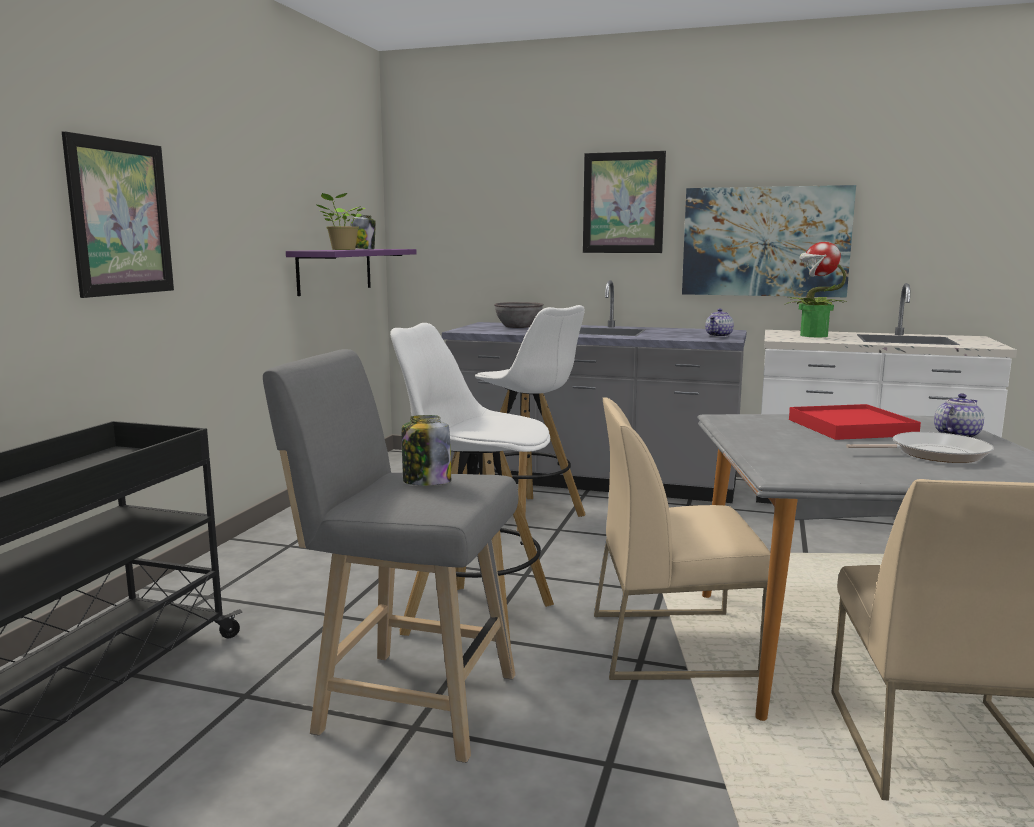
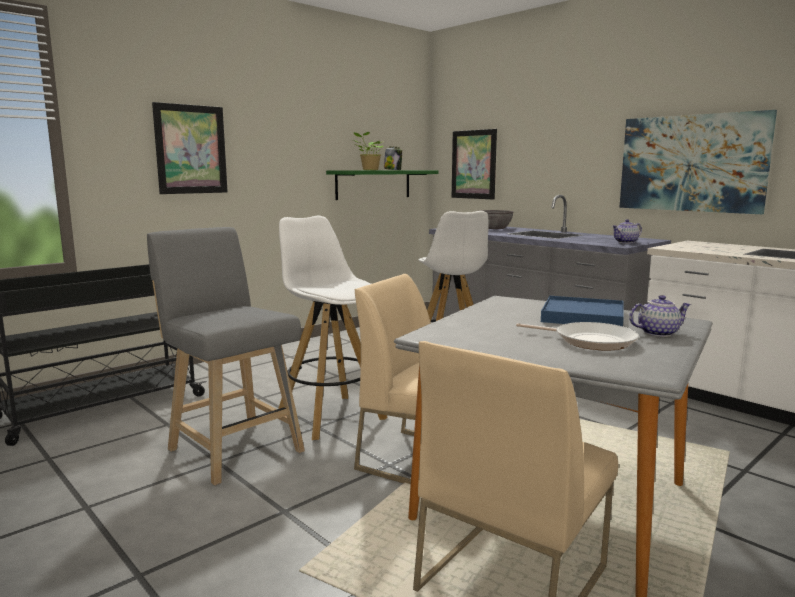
camera: 30 degrees right, 0 degrees up
(335, 270) = (373, 184): purple shelf -> green shelf
(426, 482) = (235, 311): jar -> none
(623, 203) = (580, 133): picture -> picture (473, 164)
(812, 335) = (710, 247): potted plant -> none
(851, 427) = (582, 316): red tray -> blue tray

